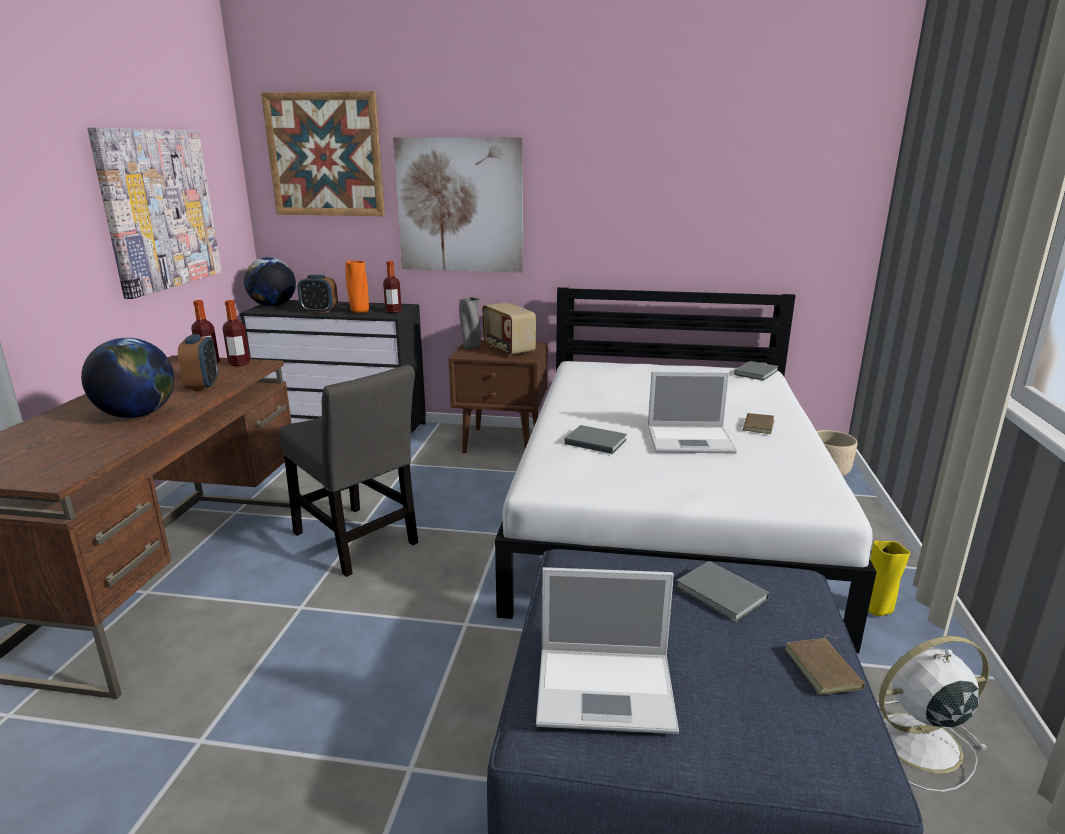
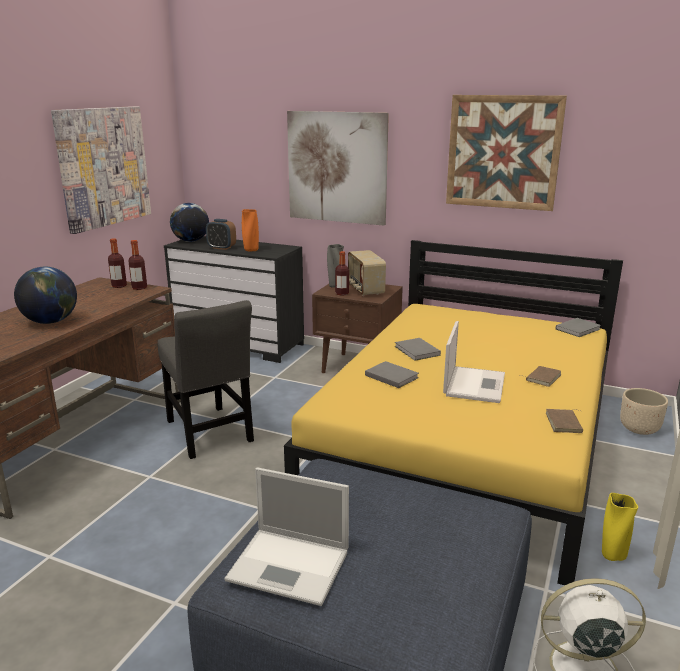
camera: 15 degrees right, 0 degrees up
(203, 386) = (105, 303): alarm clock -> none
(325, 155) = (236, 123): picture -> picture (503, 152)
(393, 311) = (277, 251): bottle -> bottle (342, 293)
(666, 513) = (467, 444): white bed -> yellow bed
(692, 440) = (474, 384): laptop -> laptop turned 90 degrees counterclockwise
(722, 595) = (423, 513): grey book -> grey book (417, 351)
(825, 669) = (468, 583): brown book -> brown book (565, 423)

